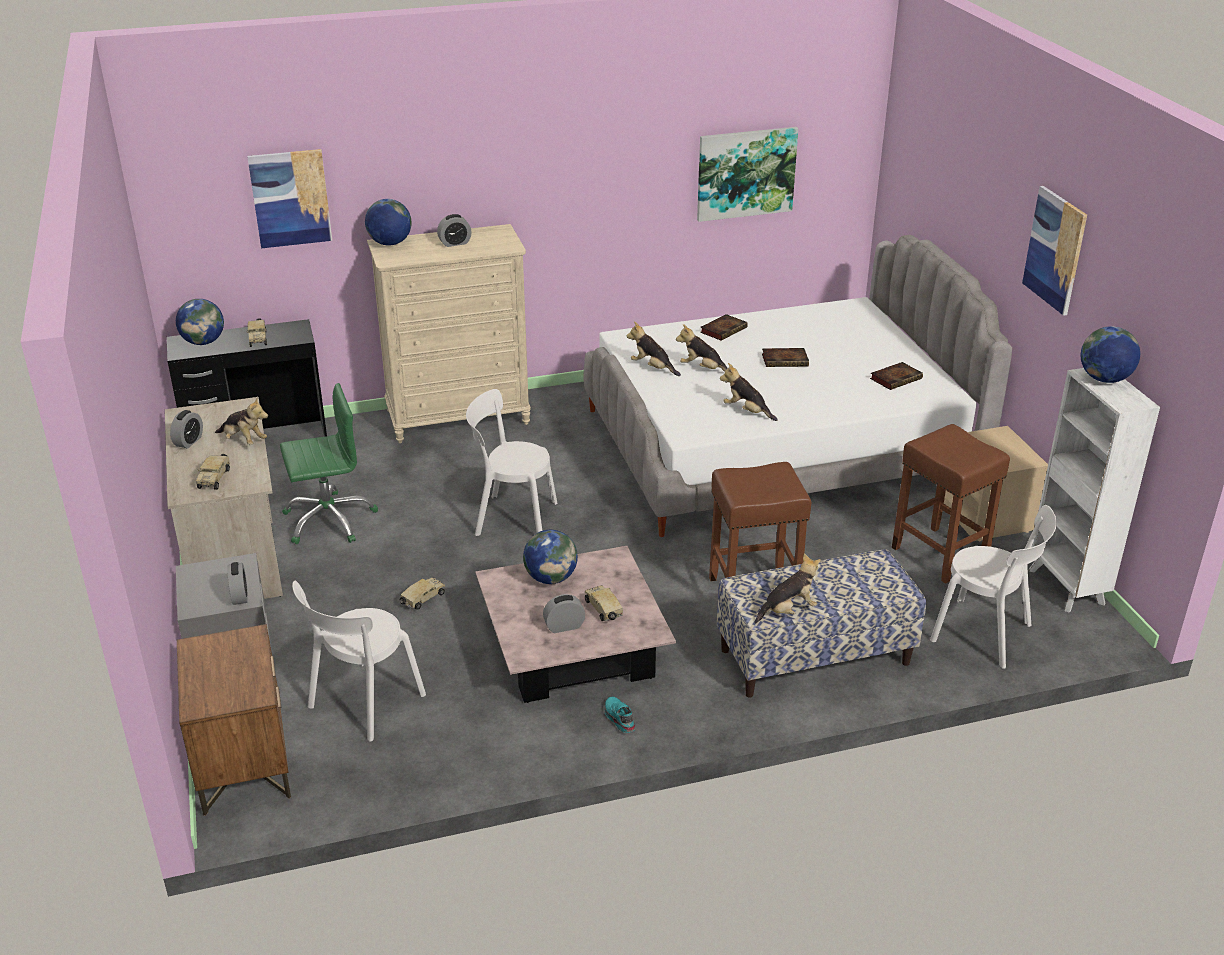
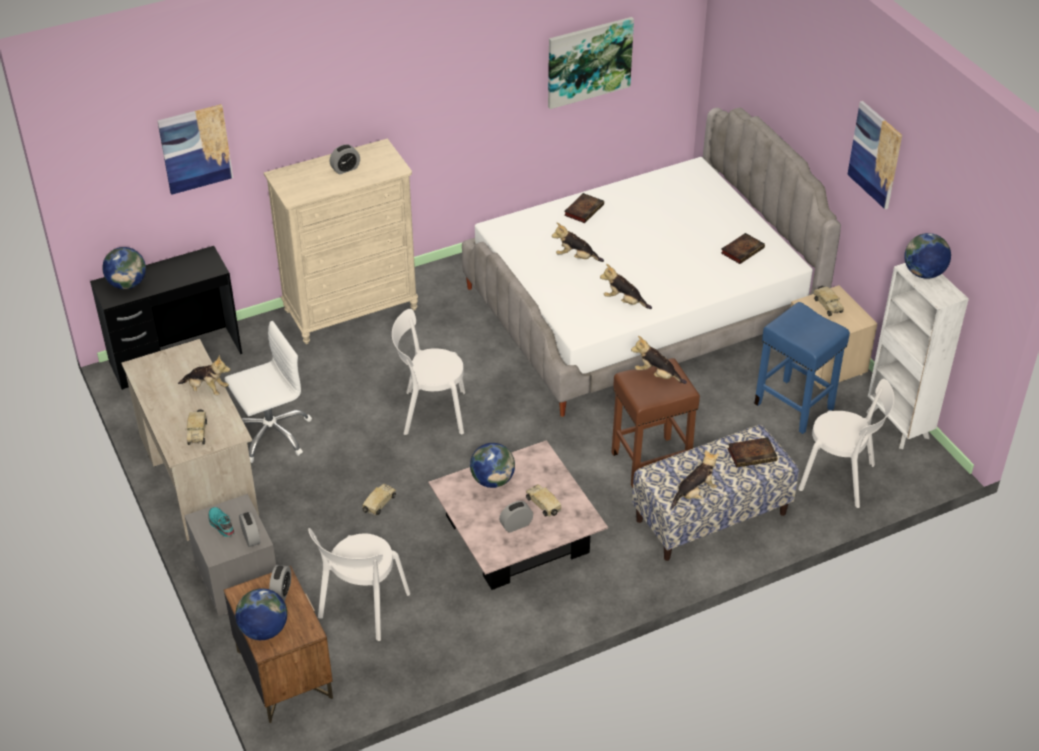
camera: 10 degrees left, 10 degrees up
(189, 441) = (158, 396): alarm clock -> alarm clock (281, 591)
(258, 338) = (176, 274): toy truck -> toy truck (827, 305)
(329, 519) = (271, 434): green office chair -> white office chair
(390, 243) = (286, 175): globe -> globe (264, 630)
(618, 718) = (569, 593): turquoise shoe -> turquoise shoe (220, 525)
(652, 368) = (532, 261): plush toy -> plush toy (657, 375)
(786, 360) = (645, 240): book -> book (753, 454)
(941, 555) = (795, 406): brown stool -> blue stool

